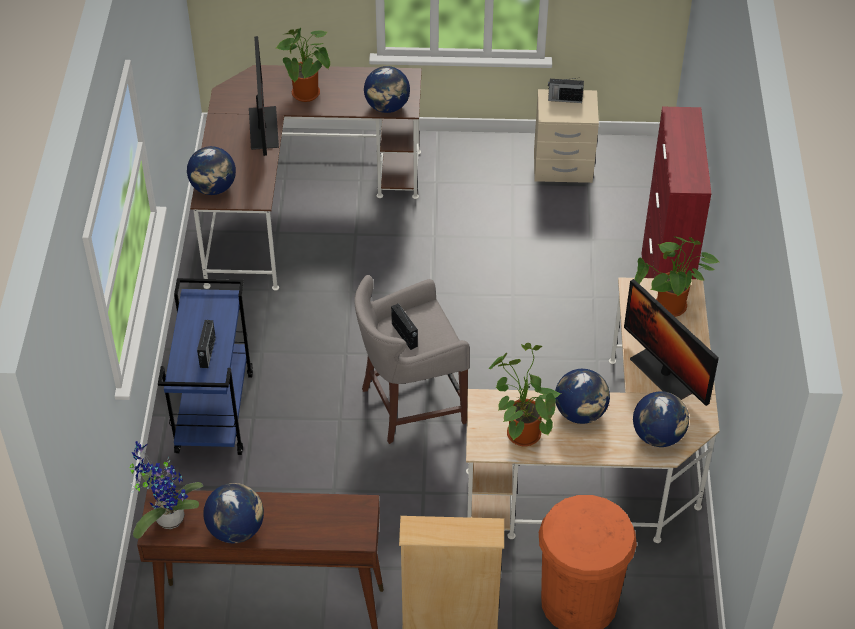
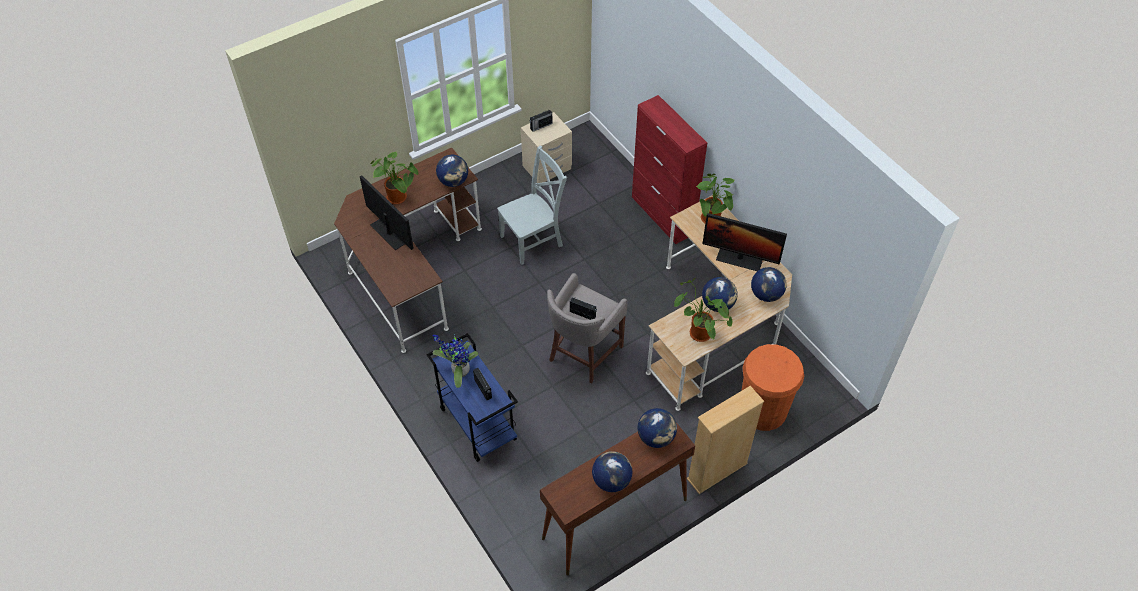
camera: 35 degrees left, 5 degrees up
(166, 517) = (566, 498): potted plant -> potted plant (458, 371)
(213, 188) = (395, 286): globe -> globe (656, 437)
(470, 242) = (534, 240): none -> grey chair

